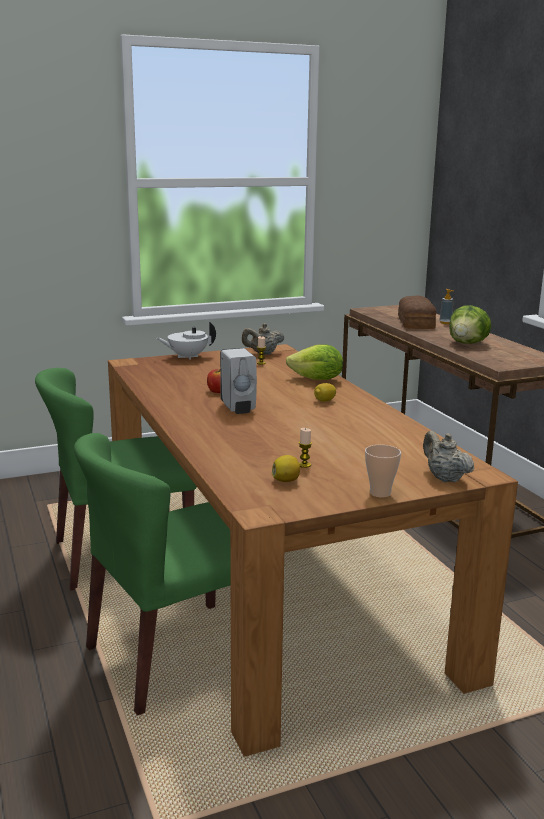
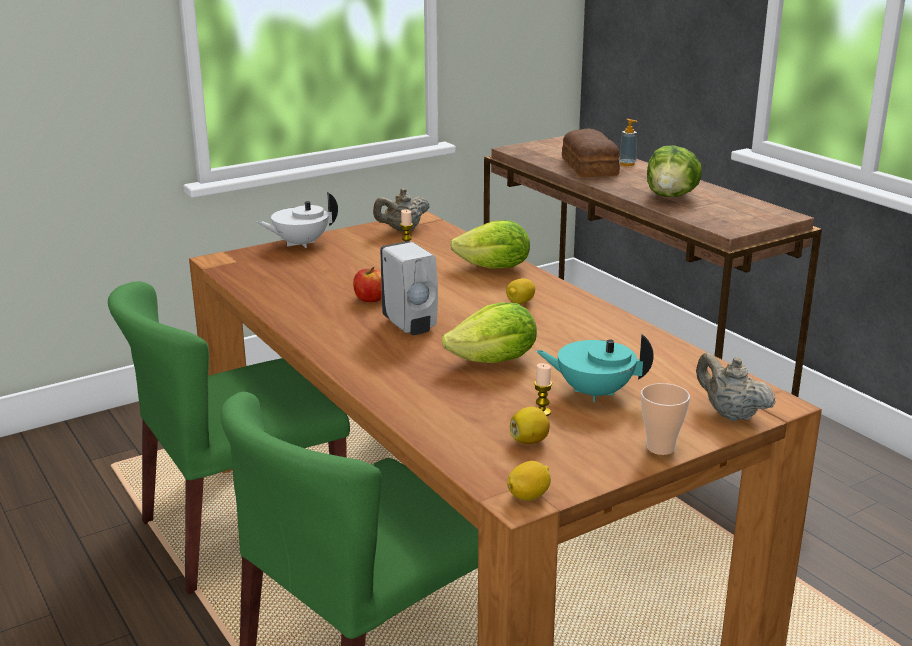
camera: 10 degrees left, 5 degrees up
(267, 511) = (528, 496): none -> lemon
(286, 433) = (494, 361): none -> lettuce
(349, 457) = (593, 392): none -> turquoise teapot

